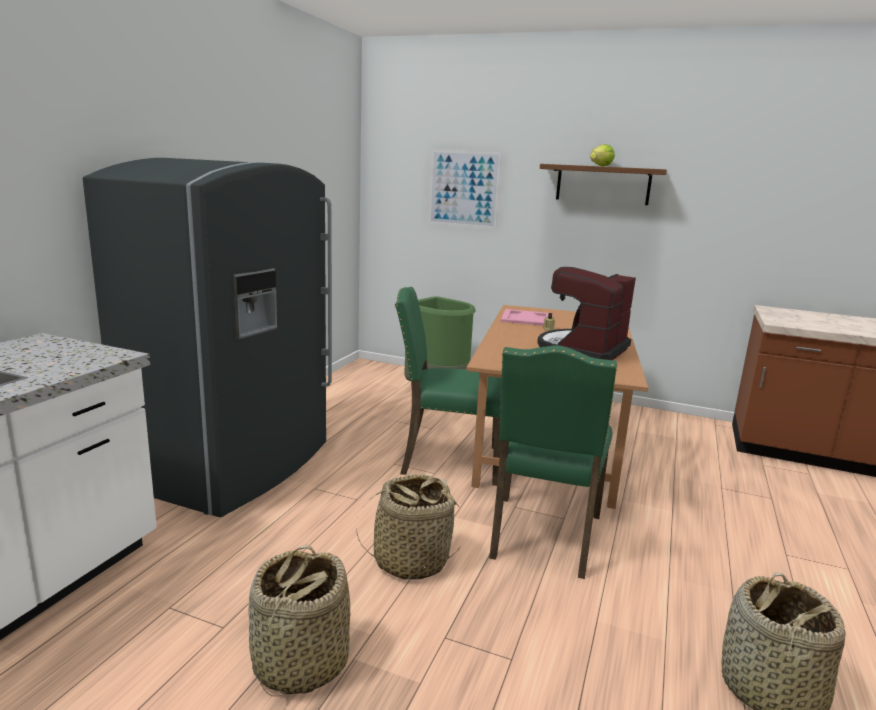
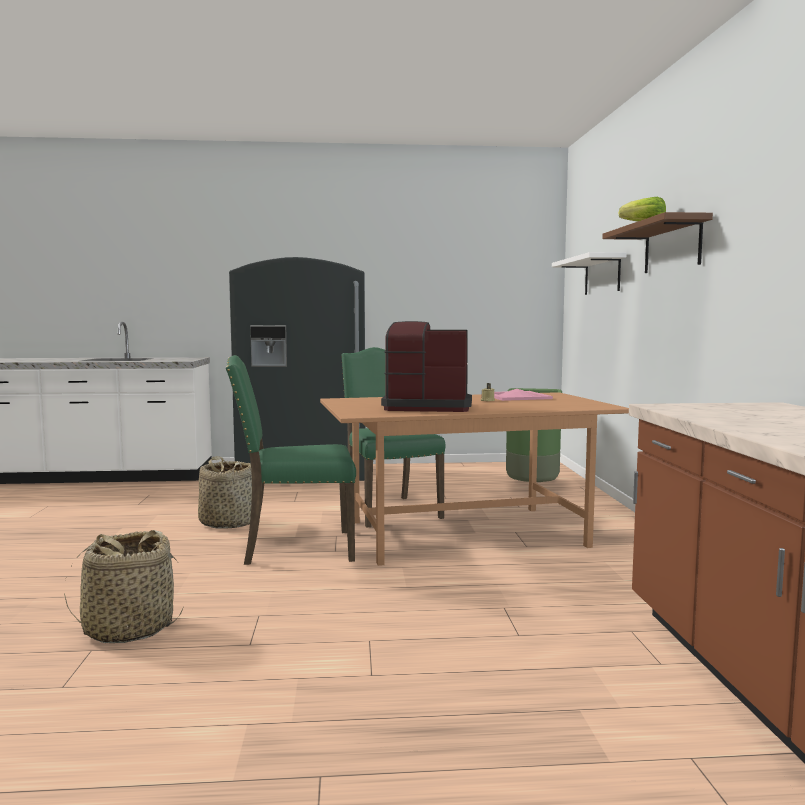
camera: 65 degrees right, 10 degrees down
(299, 663) = (115, 519): basket -> none
(464, 189) = (602, 275): picture -> white shelf

